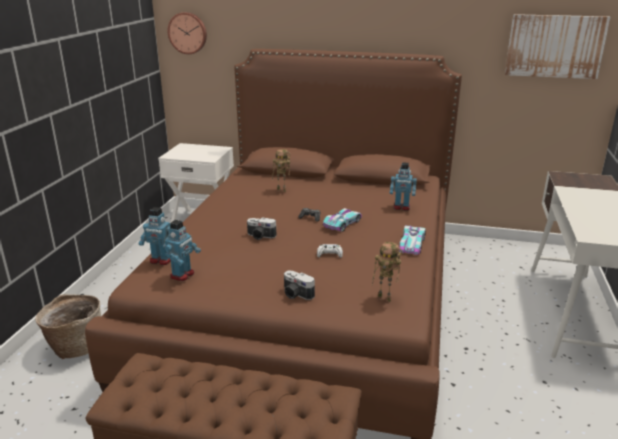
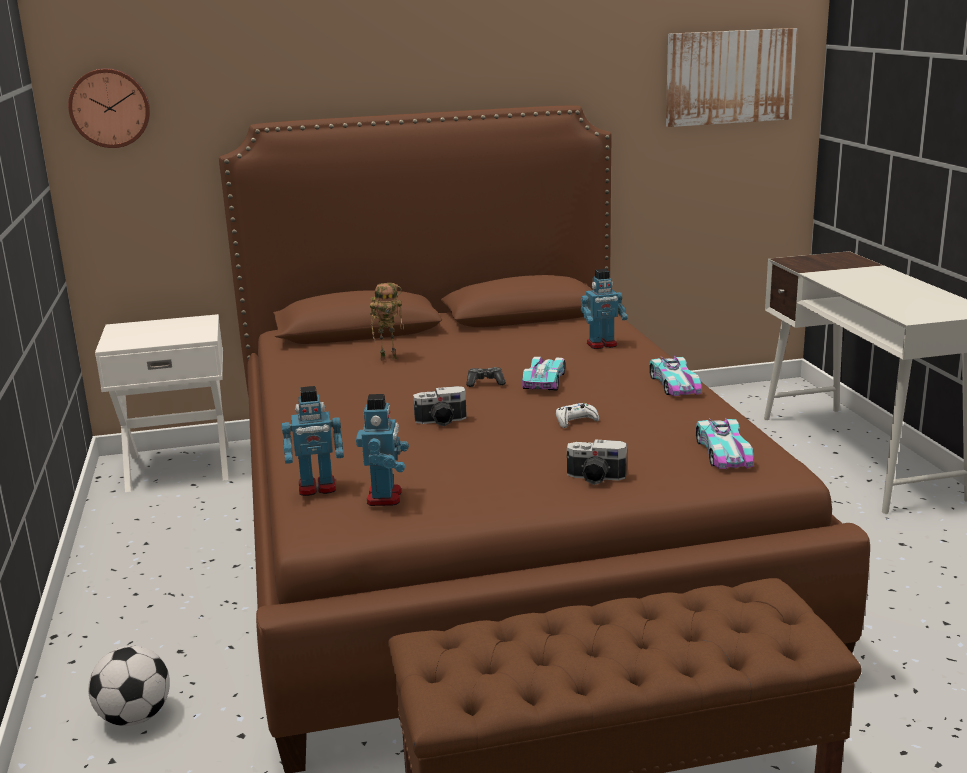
camera: 25 degrees left, 5 degrees down
(76, 346) = (135, 717): basket -> football
(385, 298) = (723, 452): toy robot -> toy car

